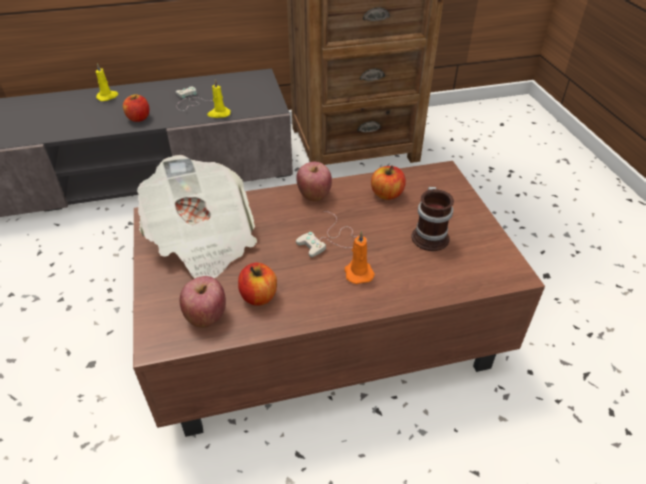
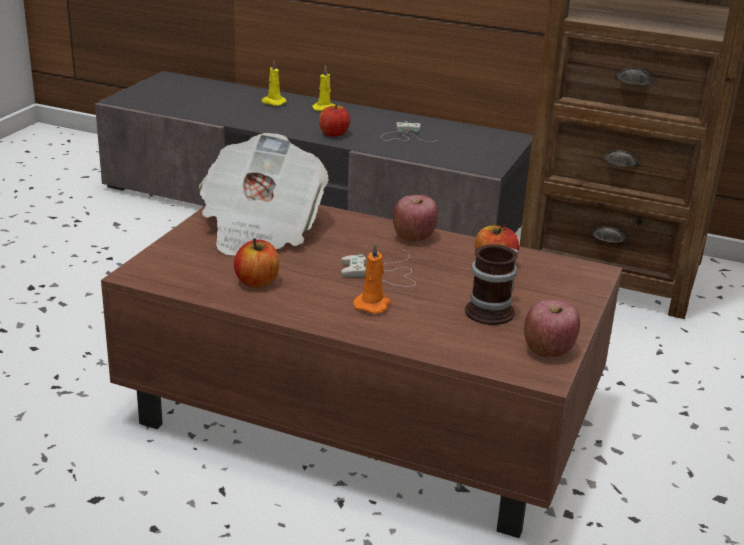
camera: 35 degrees right, 15 degrees down
(206, 315) = (196, 274): apple -> apple (548, 350)
(219, 114) = (420, 155): yellow candle -> yellow candle (273, 102)

